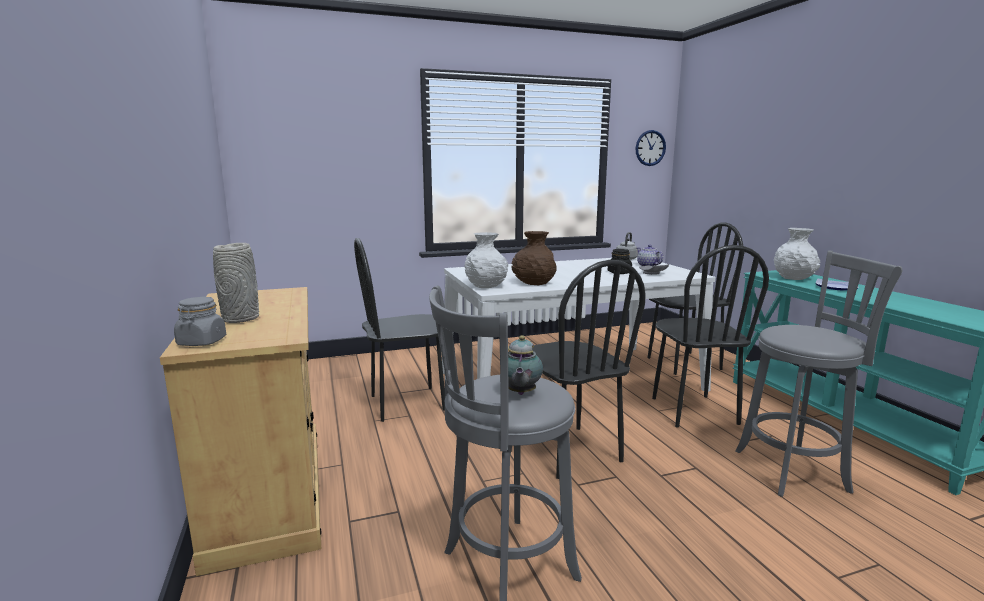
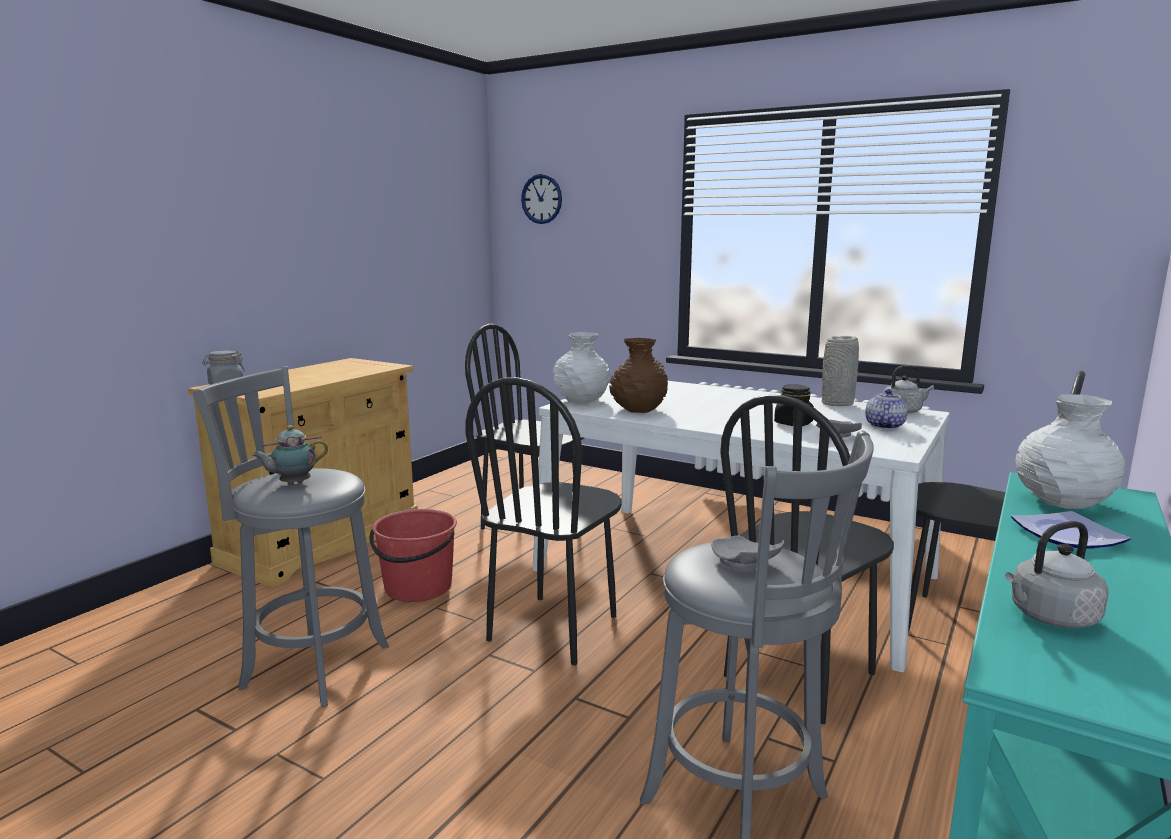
camera: 50 degrees right, 0 degrees up
(241, 319) = (291, 377): grey vase -> grey vase (837, 403)
(439, 478) = (417, 588): none -> red bucket
(650, 148) = (1104, 212): wall clock -> wall clock (541, 199)
(811, 333) = (744, 564): none -> grey plate
(928, 310) = (1050, 617): none -> grey kettle

